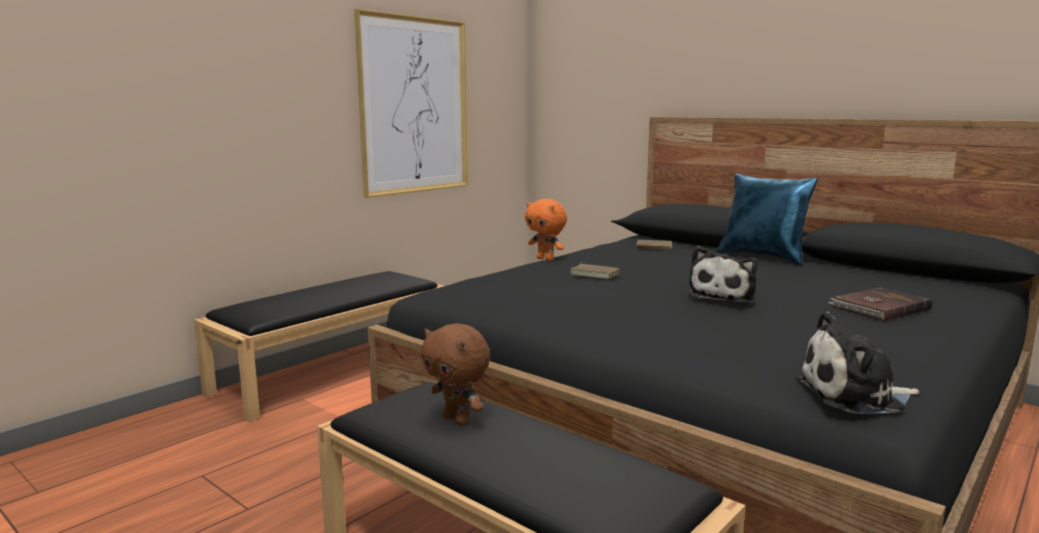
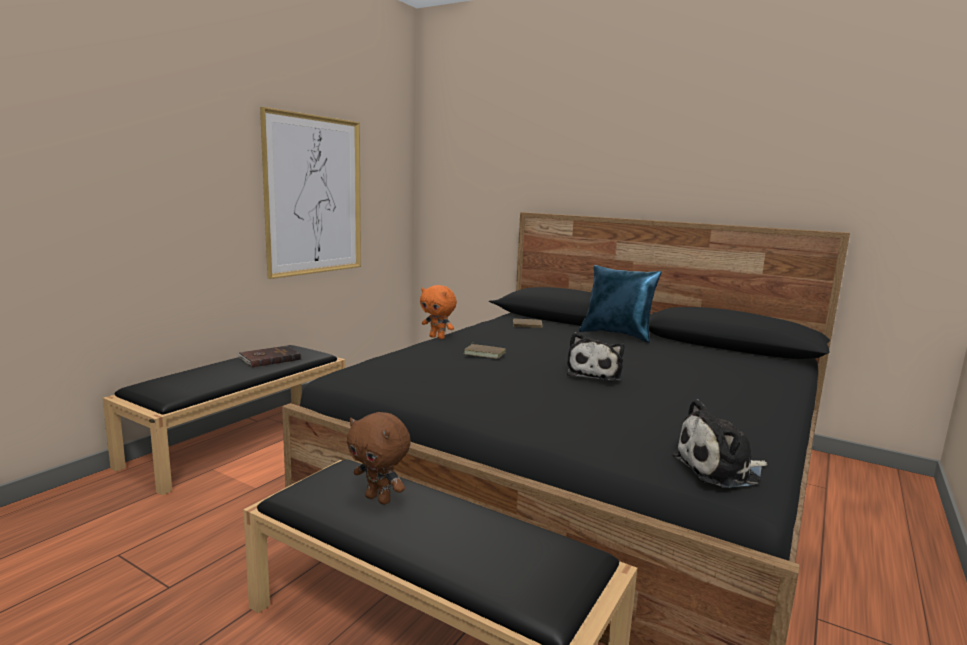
camera: 10 degrees left, 0 degrees up
(879, 307) = (717, 383): brown book -> brown book (269, 359)

